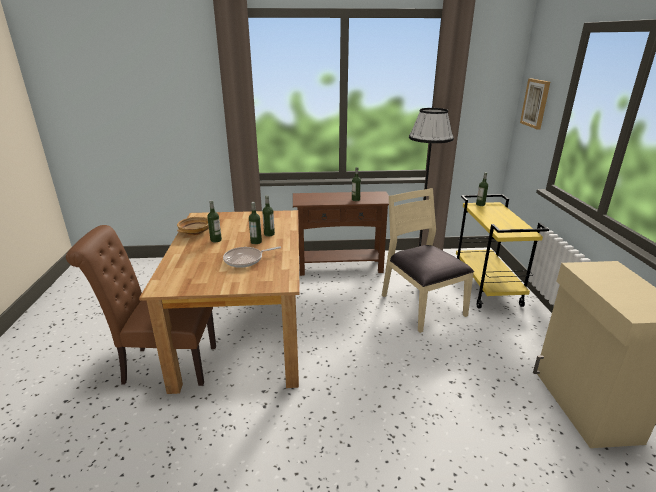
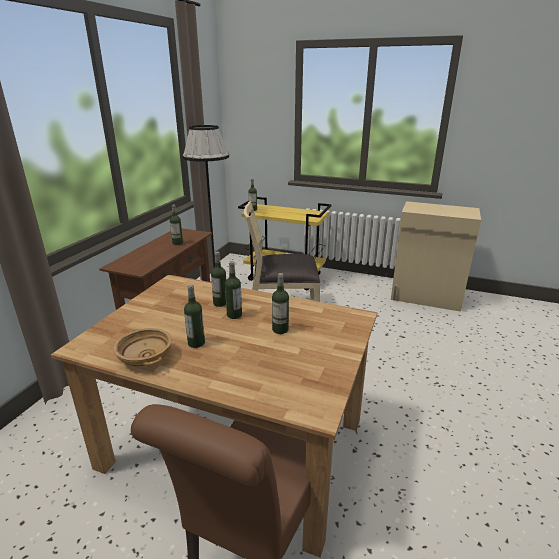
camera: 65 degrees left, 0 degrees up
(246, 260) = (280, 329): frying pan -> bottle
(535, 103) = (252, 112): picture -> none

